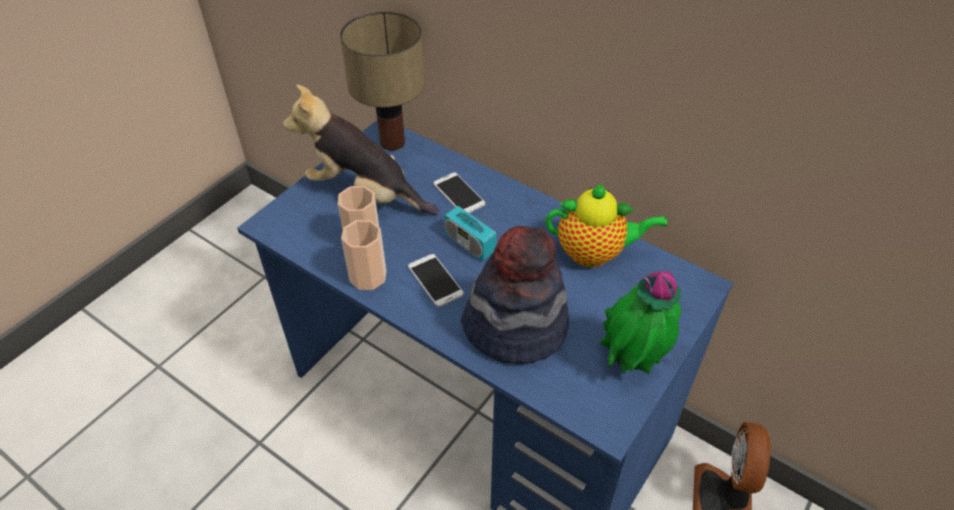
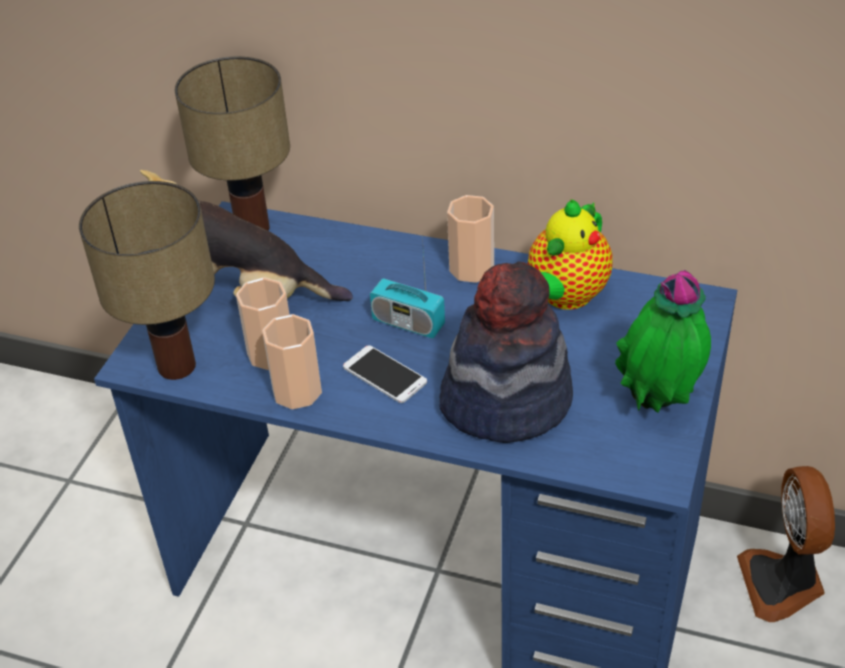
camera: 15 degrees left, 5 degrees down
(294, 235) = (176, 368): none -> table lamp
(459, 194) = (368, 270): phone -> none
(534, 212) = (471, 268): none -> cup
(594, 253) = (564, 297): teapot -> teapot turned 135 degrees clockwise

